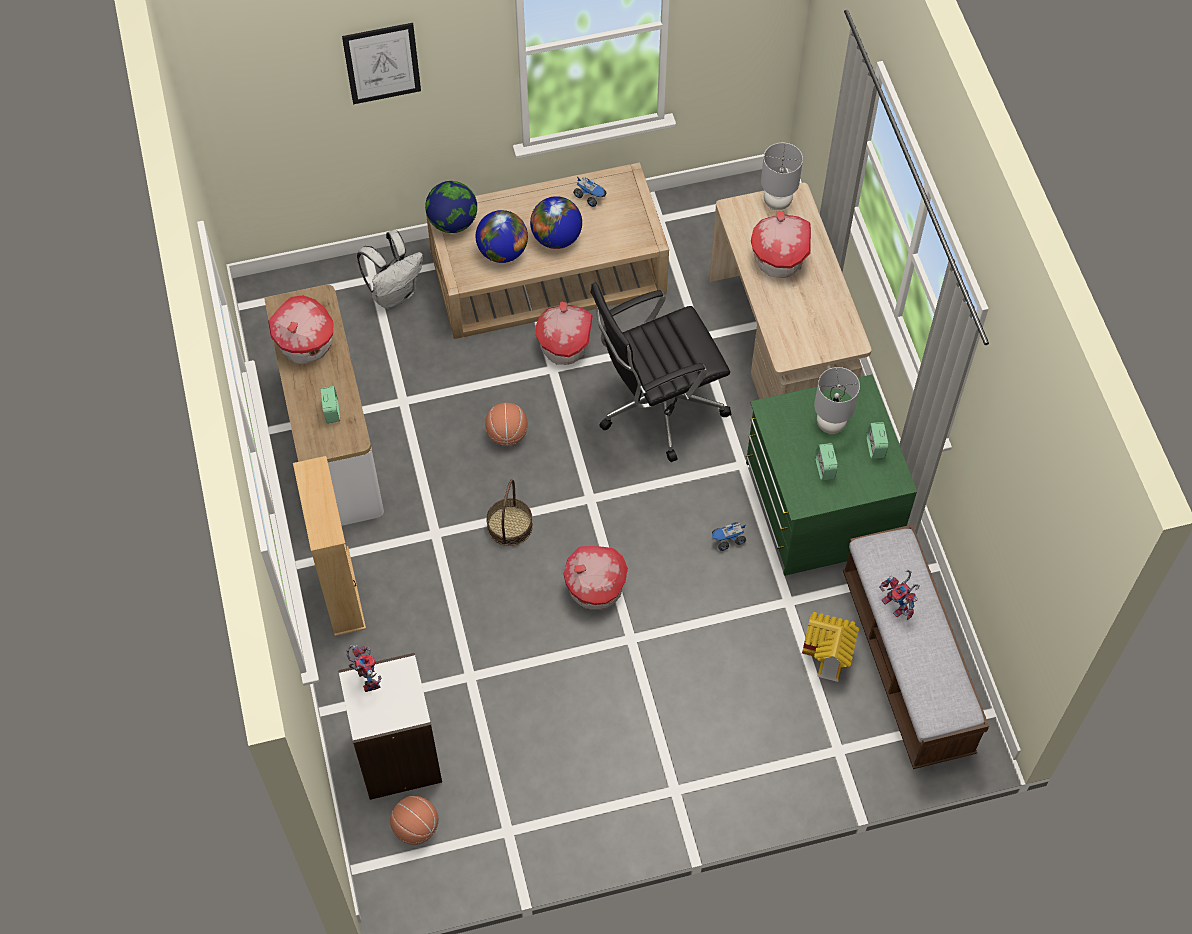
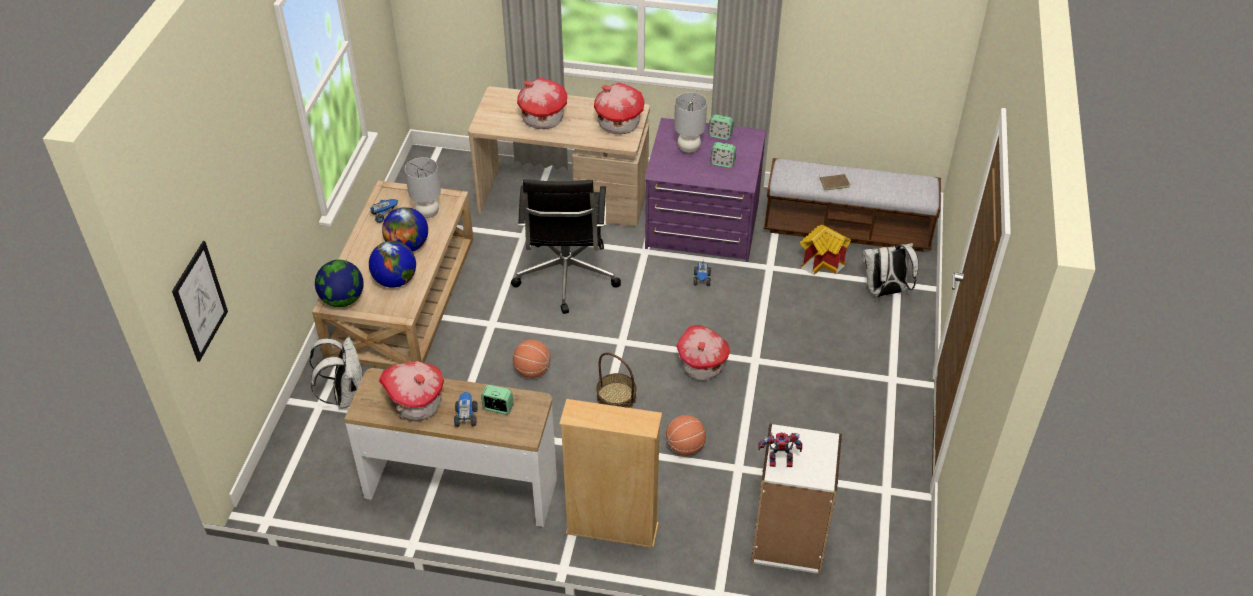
camera: 65 degrees left, 15 degrees down
(309, 390) = (466, 416): none -> toy truck
(382, 63) = (250, 180): picture -> picture (200, 301)
(416, 828) = (859, 550): basketball -> basketball (685, 447)
(564, 346) = (476, 310): toy house -> toy house (617, 124)
(777, 202) = (493, 104): grey table lamp -> grey table lamp (427, 213)
(816, 740) = (884, 292): none -> white backpack
(819, 505) = (702, 225): green dresser -> purple dresser
(898, 605) = (834, 183): toy robot -> brown book

